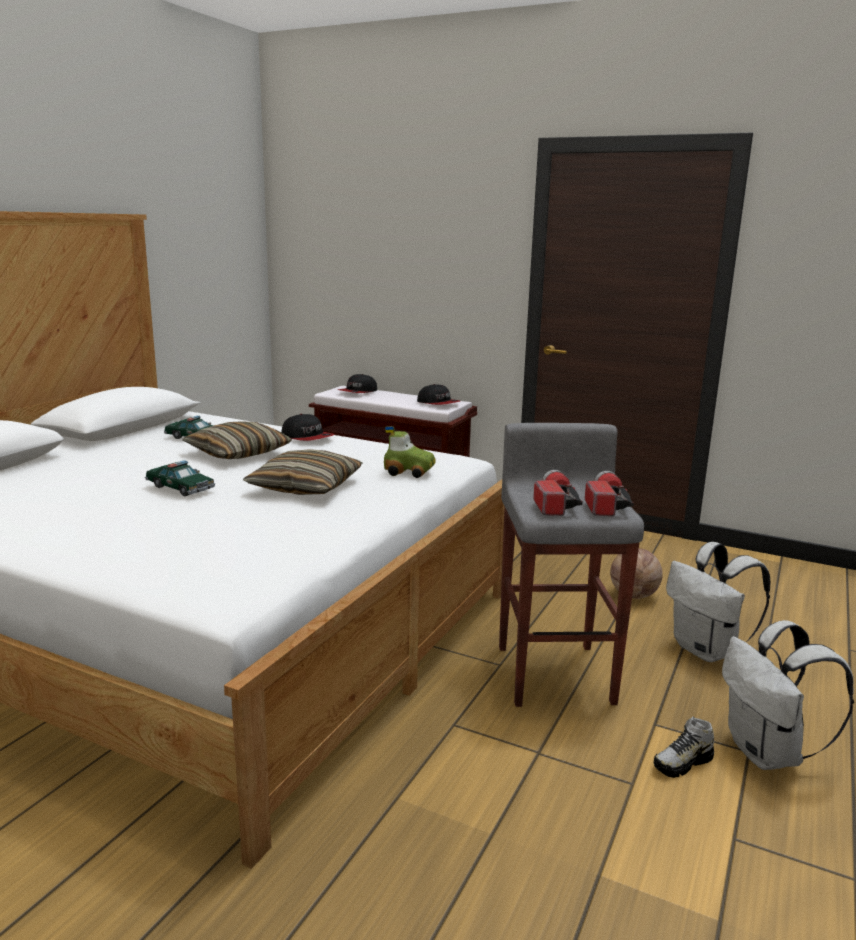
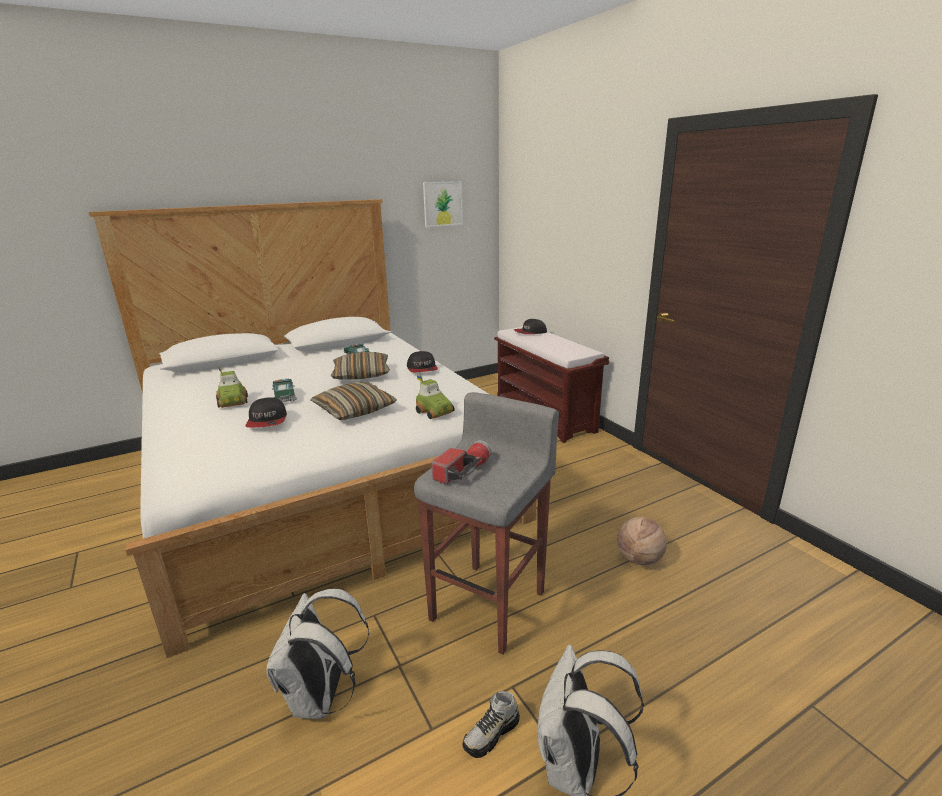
camera: 35 degrees right, 5 degrees up
(108, 507) = (233, 402): none -> toy car
(209, 226) = (443, 204): none -> picture
(438, 403) = (574, 350): cap -> cap (267, 420)
(605, 505) = (502, 483): flashlight -> none
(683, 763) = (491, 734): shoe -> shoe turned 45 degrees counterclockwise
(707, 650) = (645, 639): white backpack -> white backpack (322, 698)

